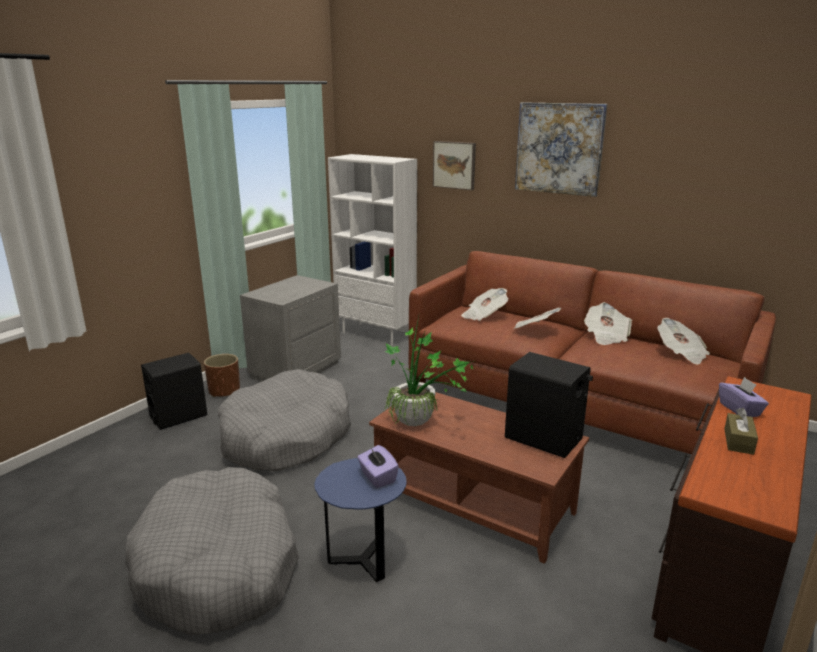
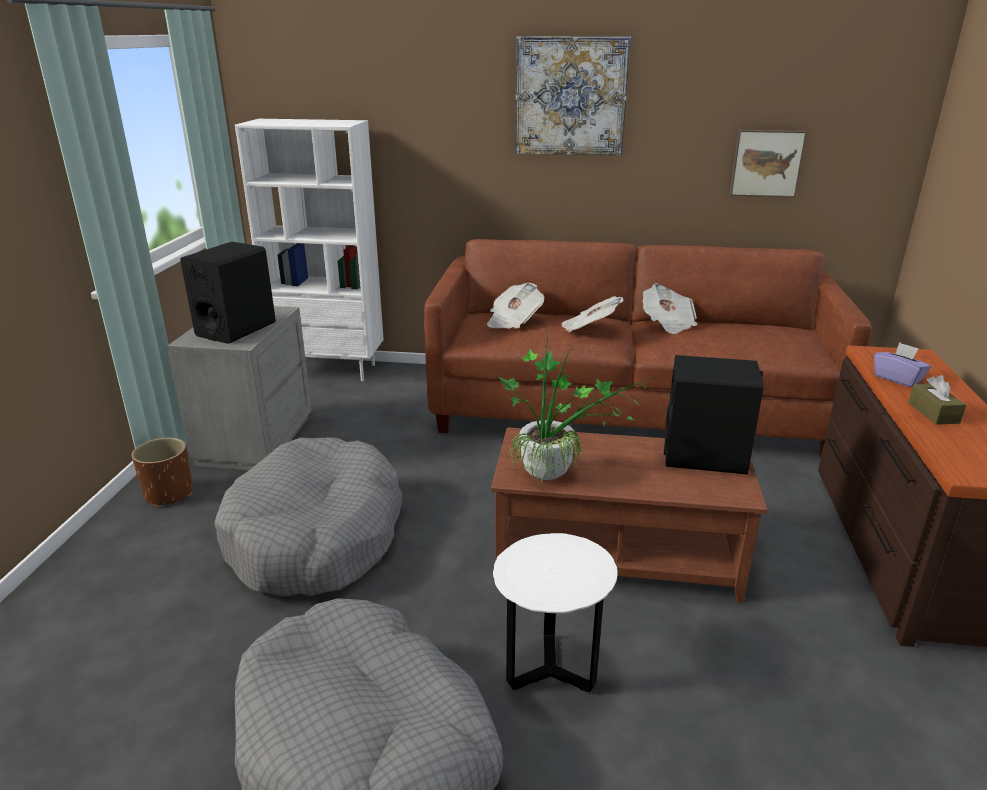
camera: 25 degrees left, 5 degrees up
(179, 416) = (123, 549): black speaker -> black speaker (236, 329)
(363, 561) = (550, 671): blue side table -> white side table
(377, 477) = (570, 558): purple tissue box -> none
(455, 165) = (425, 126): picture -> picture (766, 163)
(681, 354) = (757, 329): newspaper -> none

